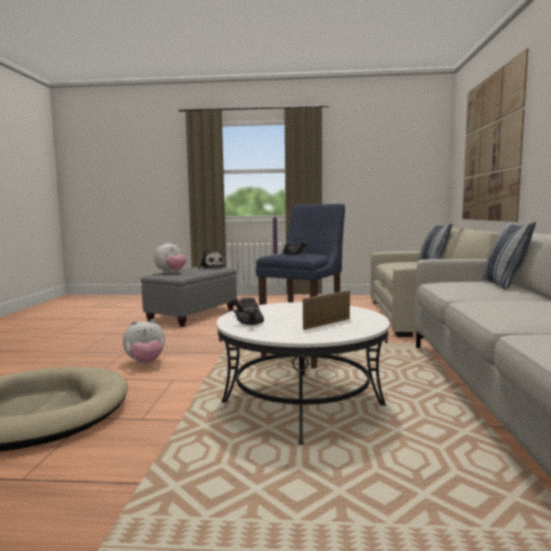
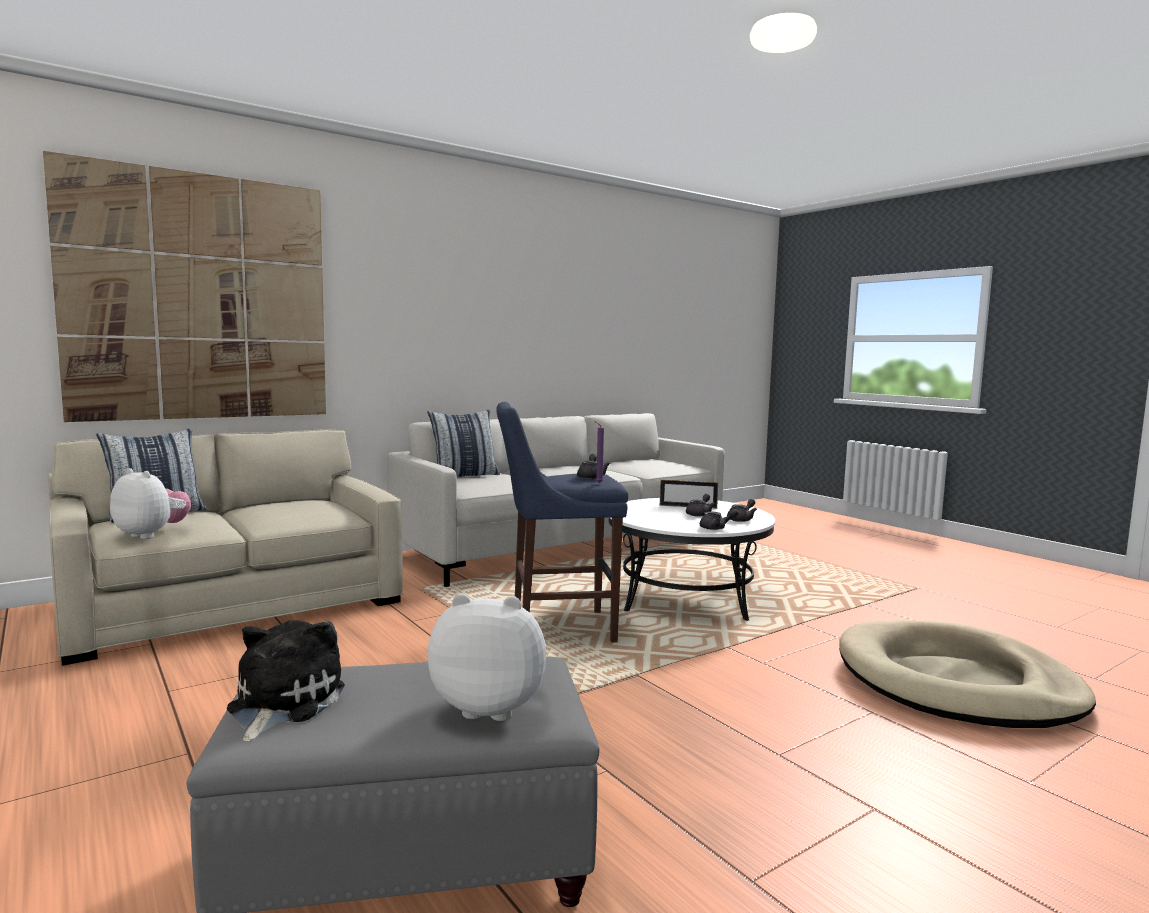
camera: 130 degrees left, 0 degrees up
(145, 363) = (769, 706): plush toy -> plush toy (151, 535)
(292, 319) = (699, 514): none -> grey teapot

